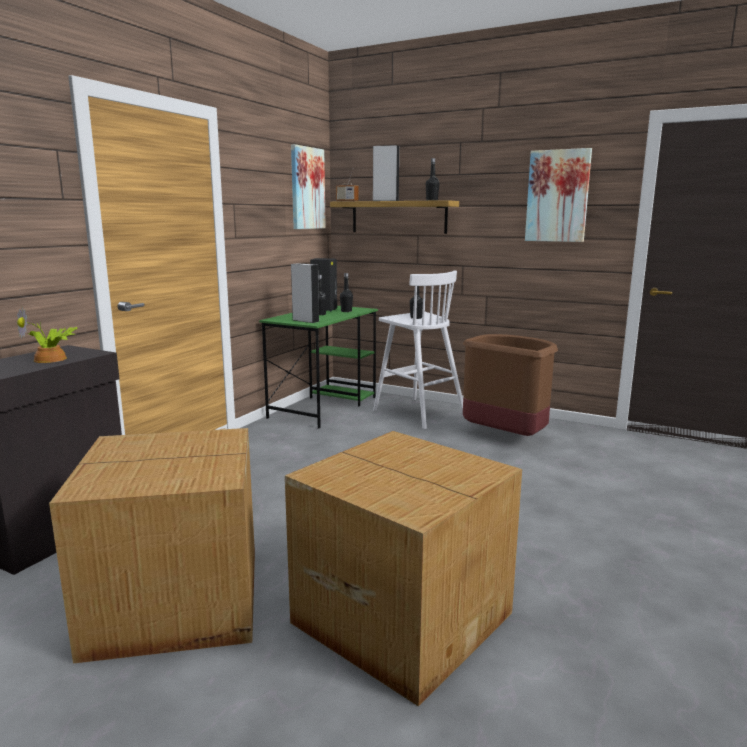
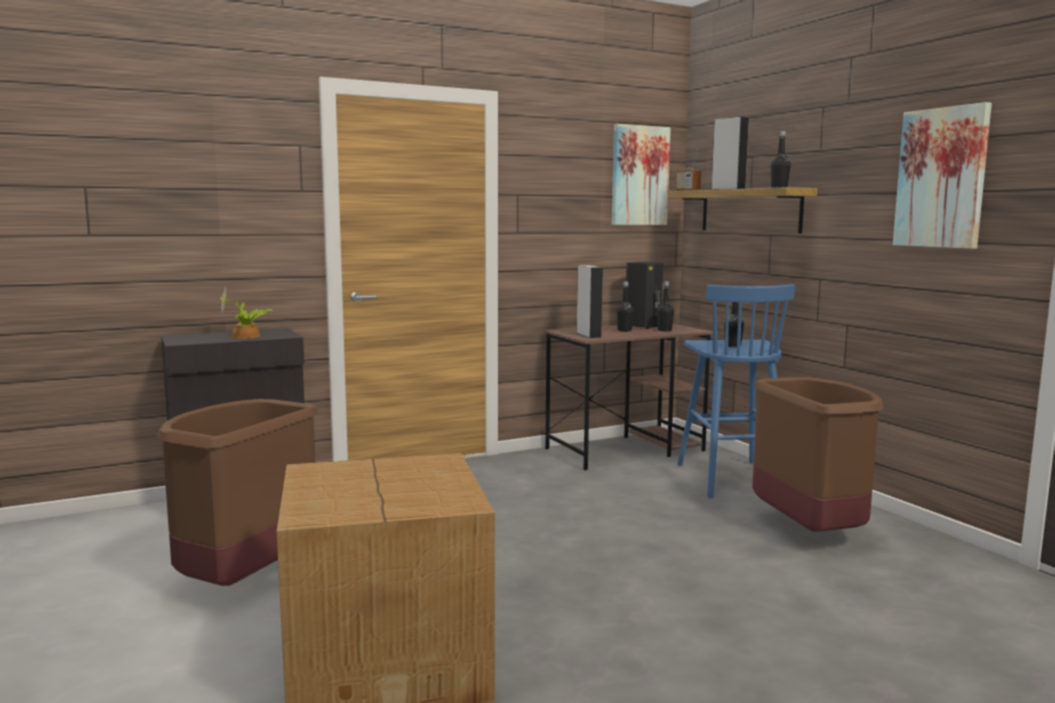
camera: 35 degrees right, 5 degrees down
(179, 601) = (245, 580): cardboard box -> brown trash can
(324, 406) = (626, 449): green desk -> brown desk
(417, 413) = (731, 478): white stool -> blue stool

